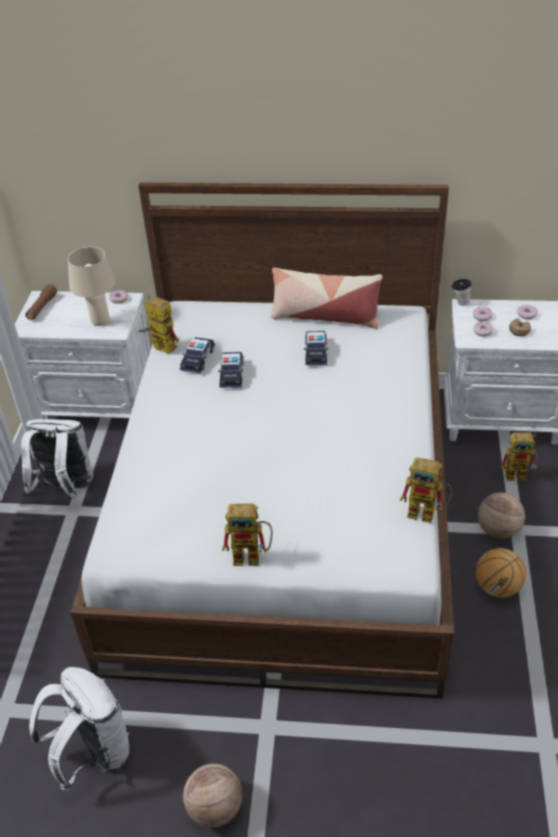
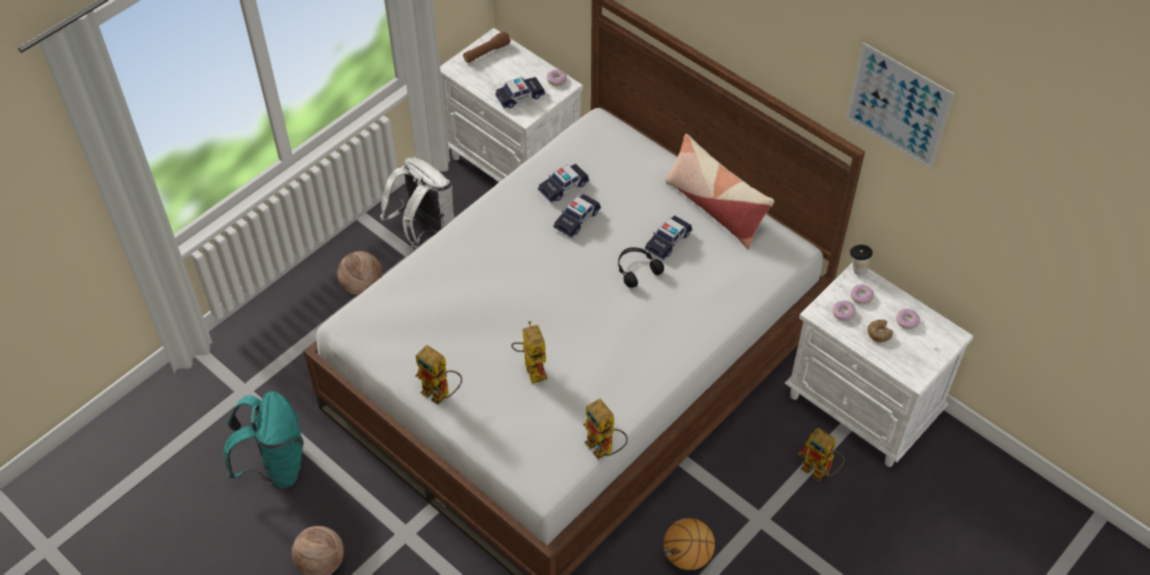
camera: 35 degrees right, 10 degrees up
(93, 753) = (275, 466): white backpack -> turquoise backpack
(100, 321) = (520, 96): beige table lamp -> toy car
(159, 347) = (544, 154): toy robot -> toy robot (531, 368)
(313, 381) = (636, 269): none -> black headphones
(470, 123) = (898, 106): none -> picture
(498, 530) = (742, 508): basketball -> basketball (362, 287)

